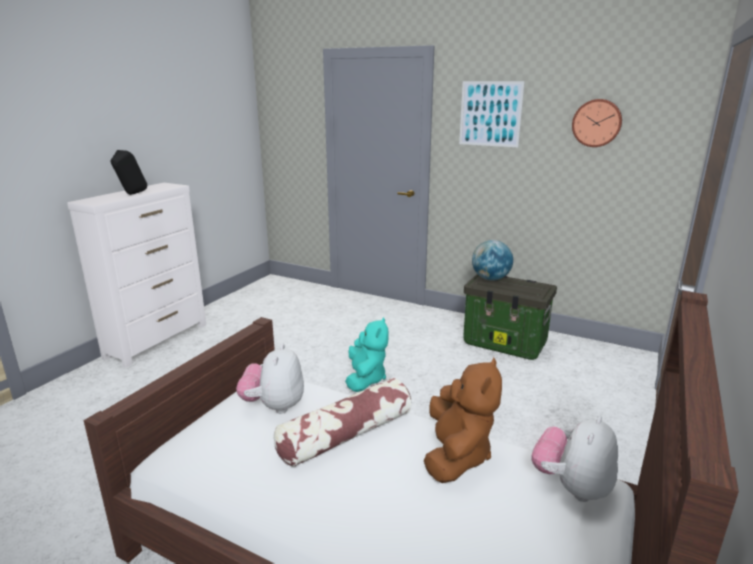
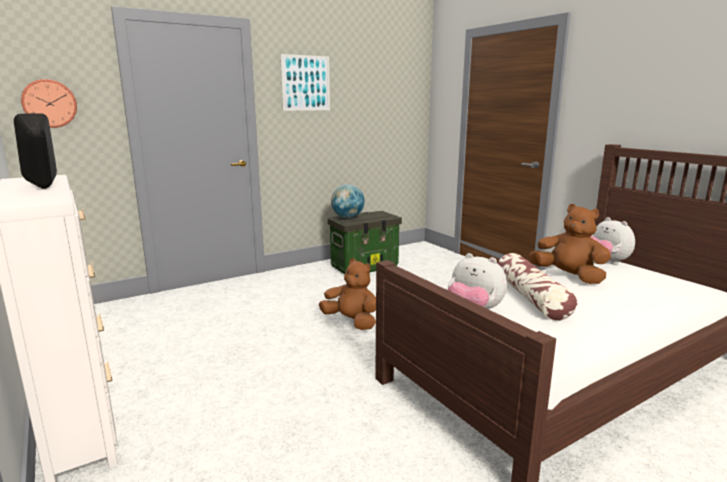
camera: 60 degrees left, 5 degrees down
(365, 379) = (351, 322): turquoise plush toy -> brown plush toy
(596, 123) = (377, 89): wall clock -> wall clock (49, 103)

